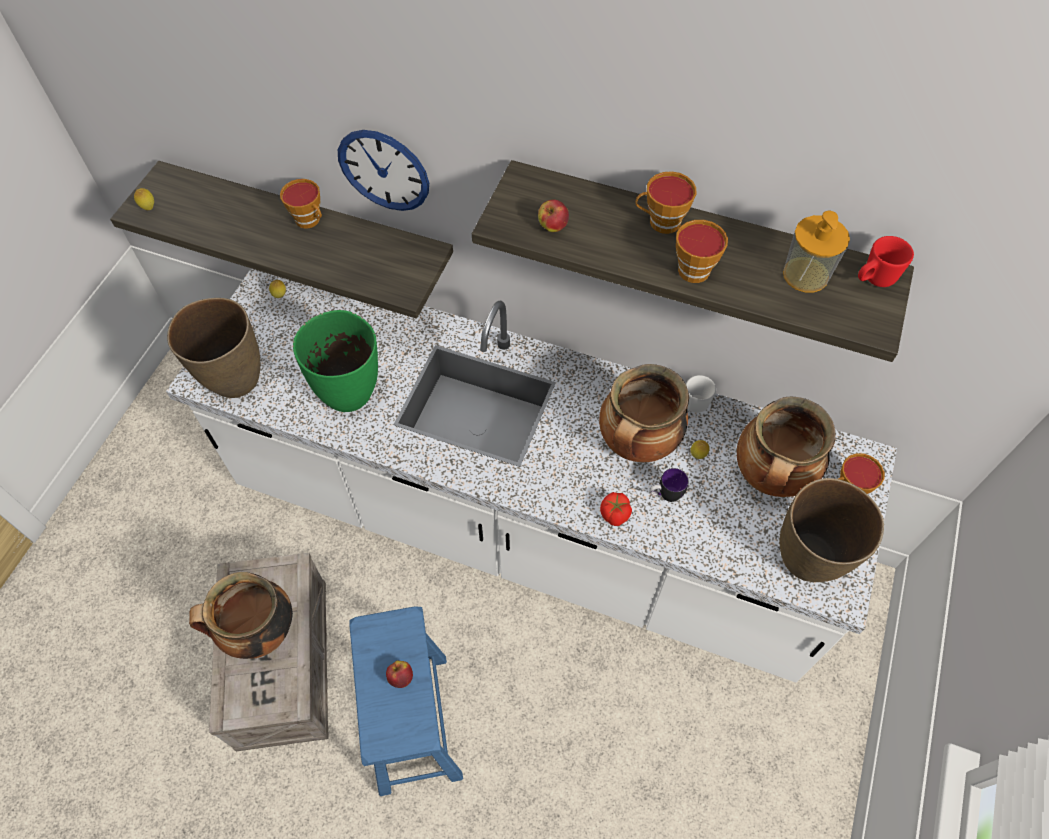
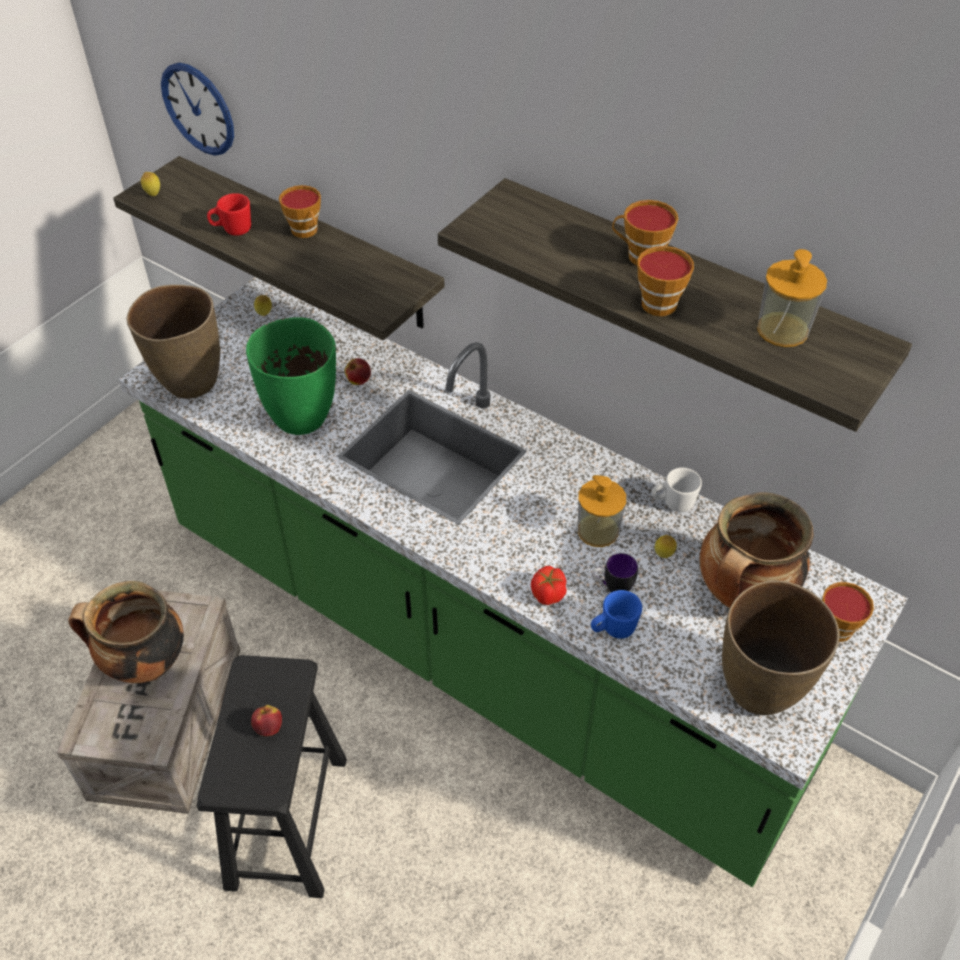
camera: 15 degrees right, 10 degrees down
(384, 170) = (384, 182): wall clock -> wall clock (198, 109)
(414, 723) = (288, 821): blue stool -> black stool
(524, 527) = (480, 643): white counter -> green counter
(553, 226) = (523, 241): apple -> apple (358, 381)
(637, 445) = (598, 530): cooking pot -> soap dispenser
(677, 534) = (613, 629): none -> blue mug
(874, 279) = (859, 347): red mug -> red mug (232, 230)

